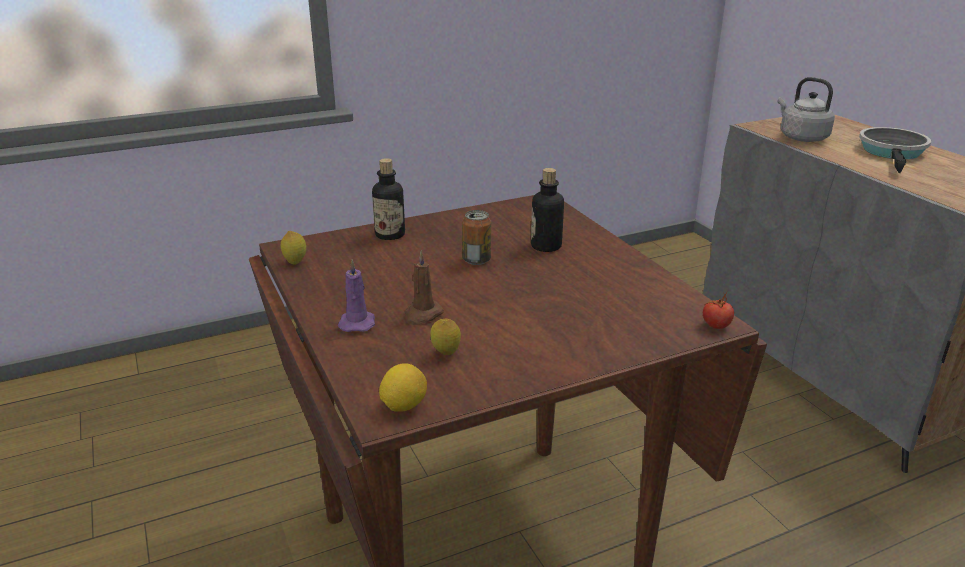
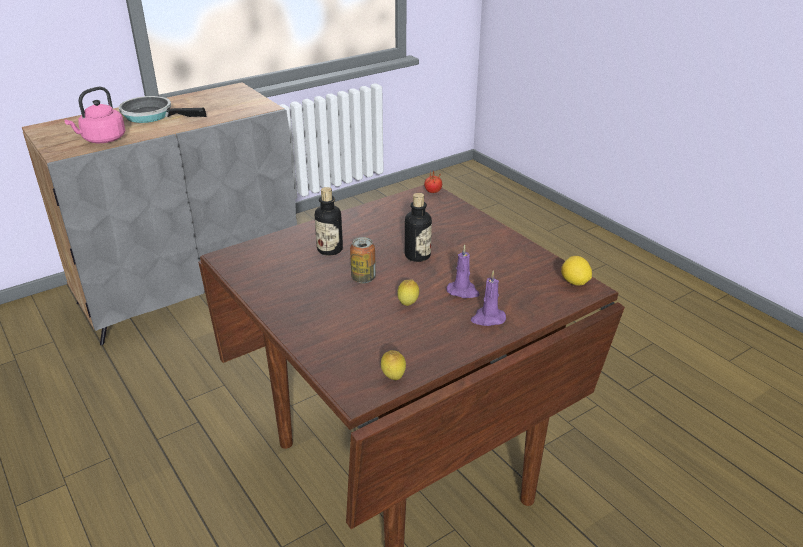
camera: 100 degrees left, 5 degrees up
(390, 235) = (317, 331): bottle -> bottle (417, 256)
(422, 315) = (463, 291): brown candle -> purple candle
(446, 354) = (510, 275): lemon -> lemon (408, 305)
(801, 137) = (102, 140): grey kettle -> pink kettle

